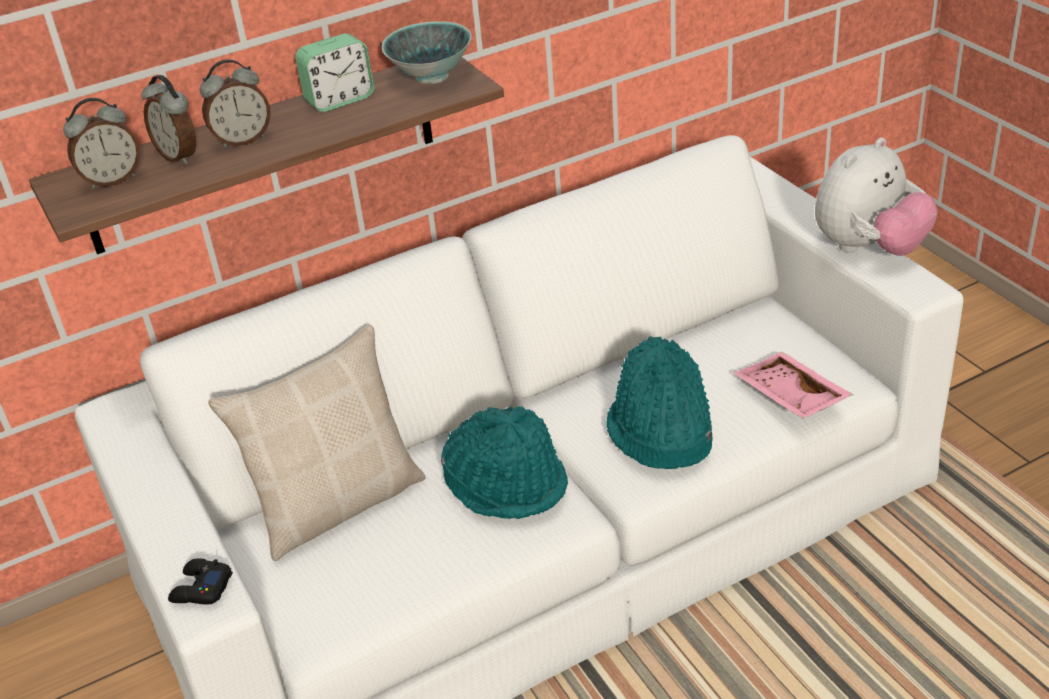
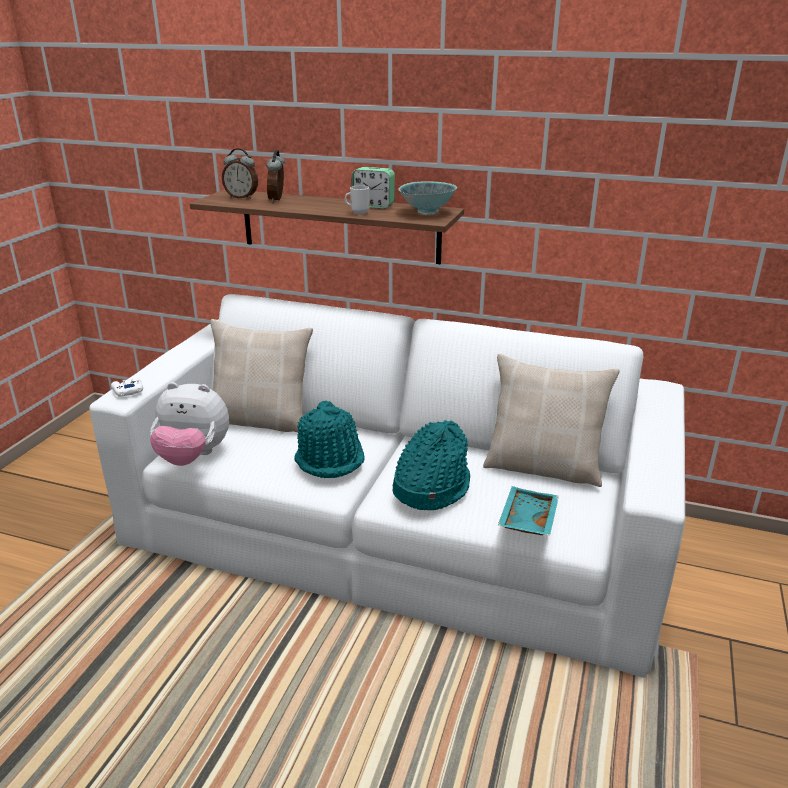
camera: 45 degrees right, 10 degrees down
(201, 589) = (127, 391): black game controller -> white game controller
(243, 140) = (308, 203): alarm clock -> none
(354, 121) = (358, 213): none -> mug
(714, 332) = (543, 467): none -> beige pillow
(789, 397) = (526, 520): pink tray -> turquoise tray
(869, 248) = (663, 460): plush toy -> plush toy (193, 457)

